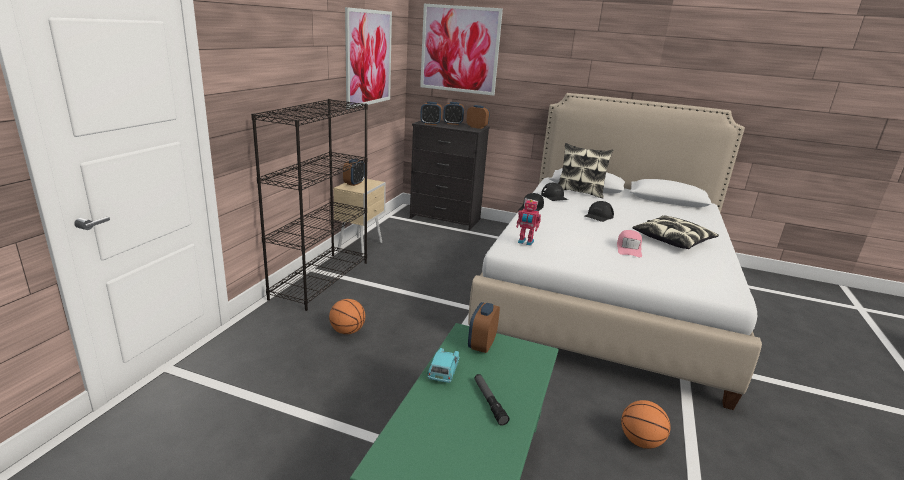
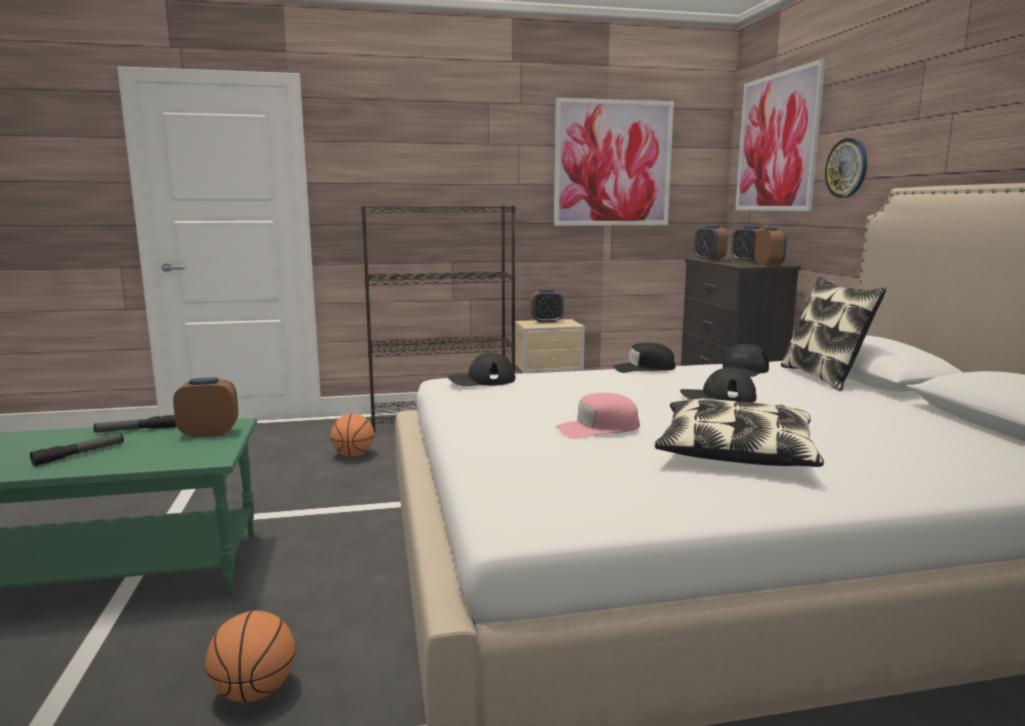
camera: 60 degrees right, 10 degrees down
(443, 372) = (136, 430): turquoise toy car -> flashlight
(522, 75) = (847, 168): none -> wall clock
(525, 242) = (481, 380): toy robot -> black cap

